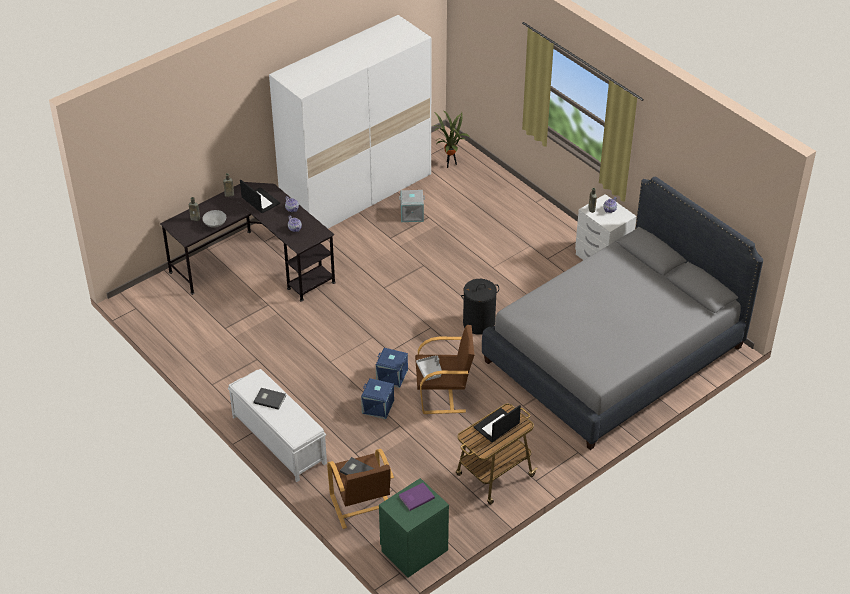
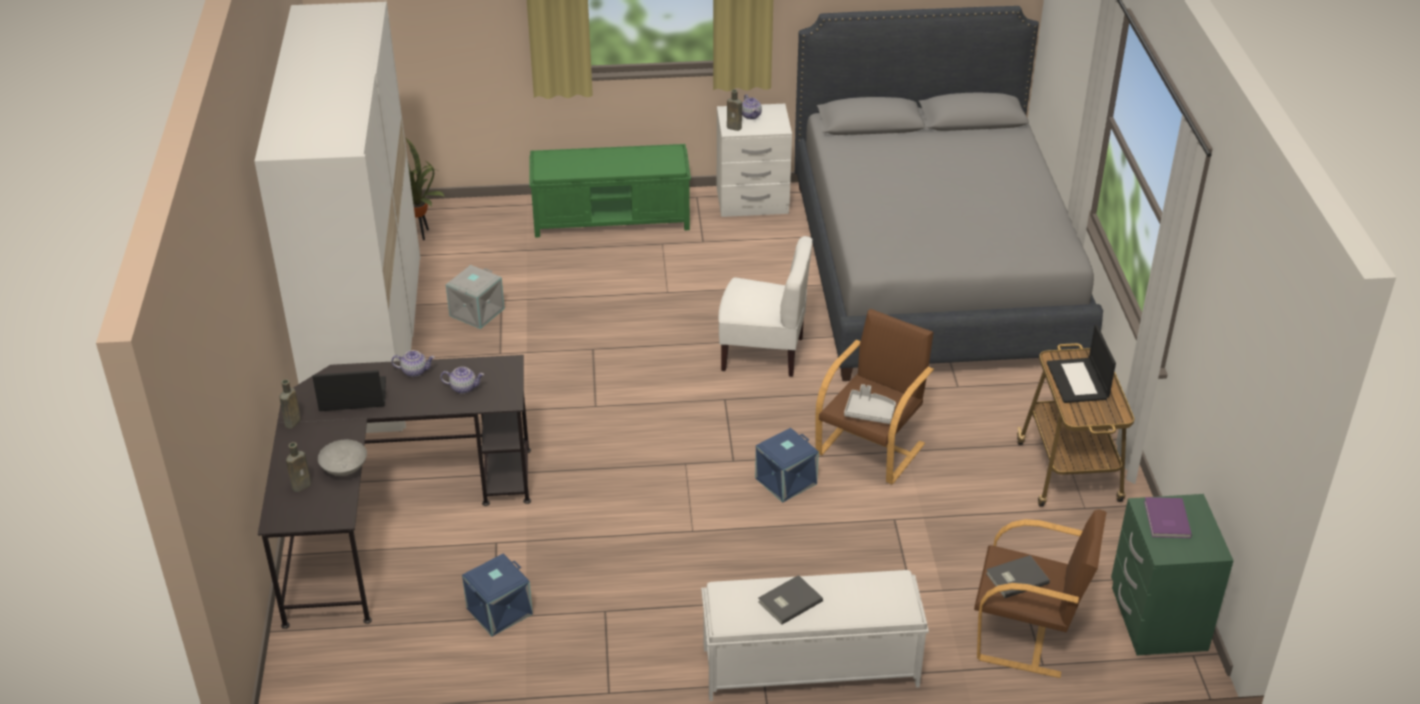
camera: 55 degrees left, 5 degrees down
(377, 407) = (836, 525): blue storage box -> blue storage box (499, 612)
(478, 323) = (763, 353): black laundry basket -> white chair
(531, 218) = (612, 219): none -> green bench

